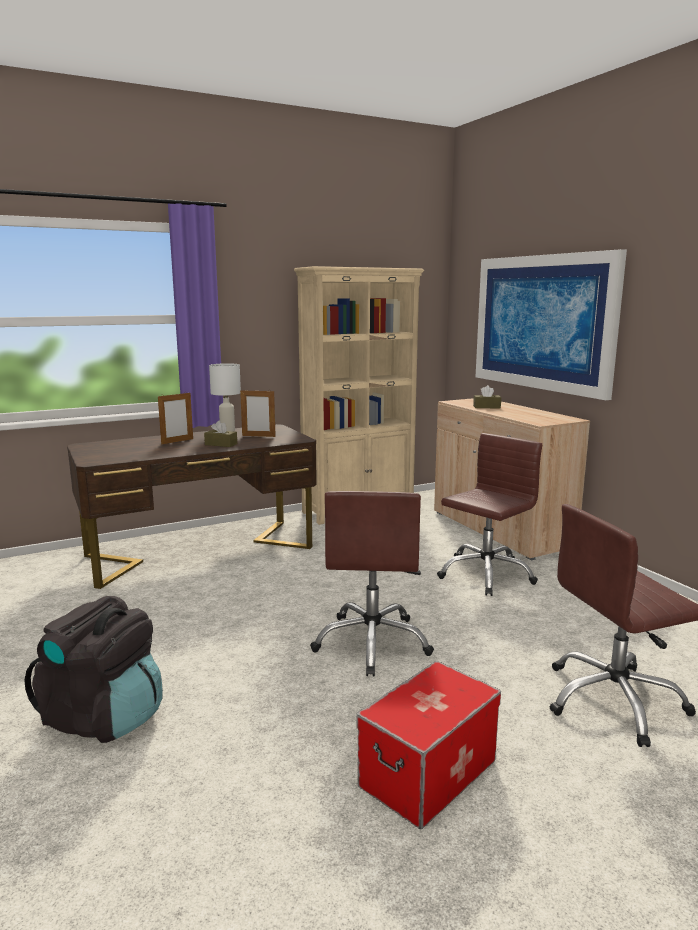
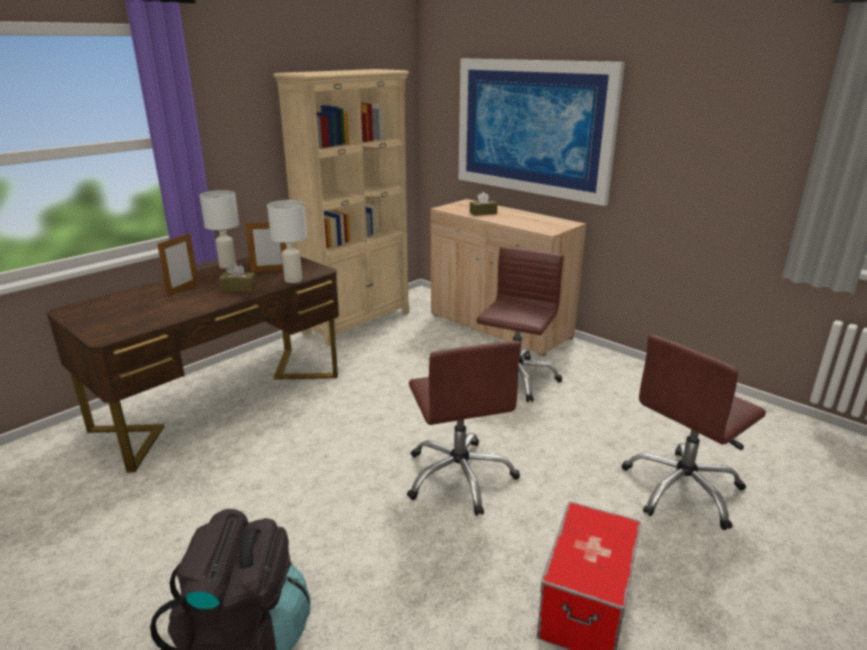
camera: 20 degrees left, 10 degrees up
(271, 443) = (293, 280): none -> white table lamp

